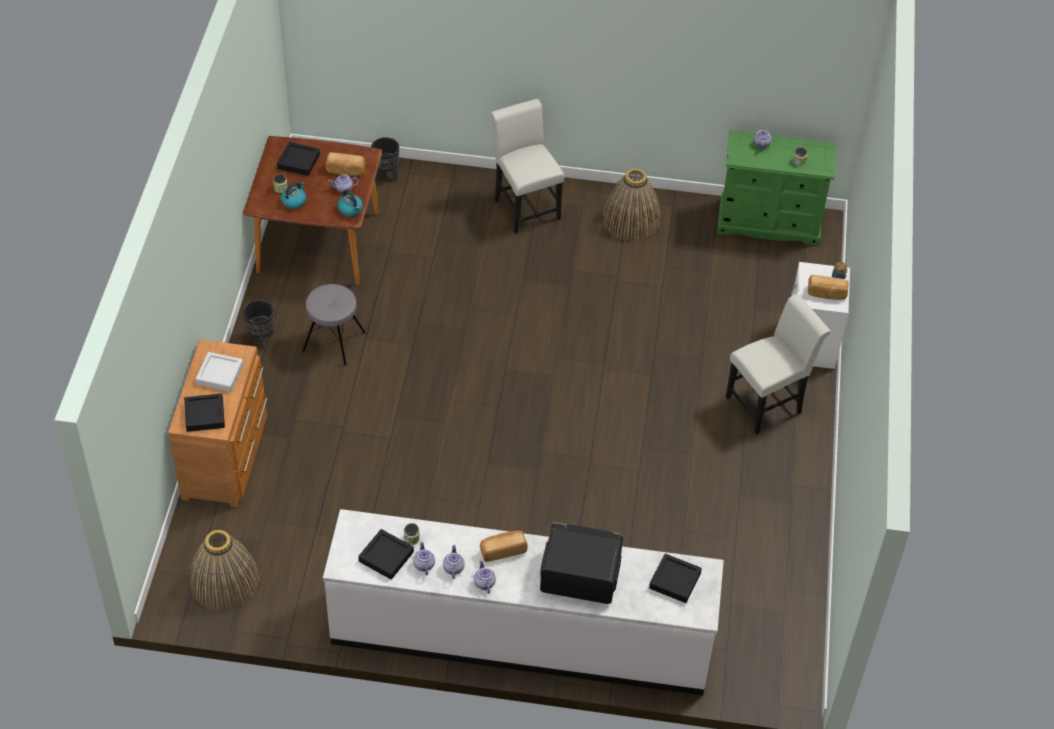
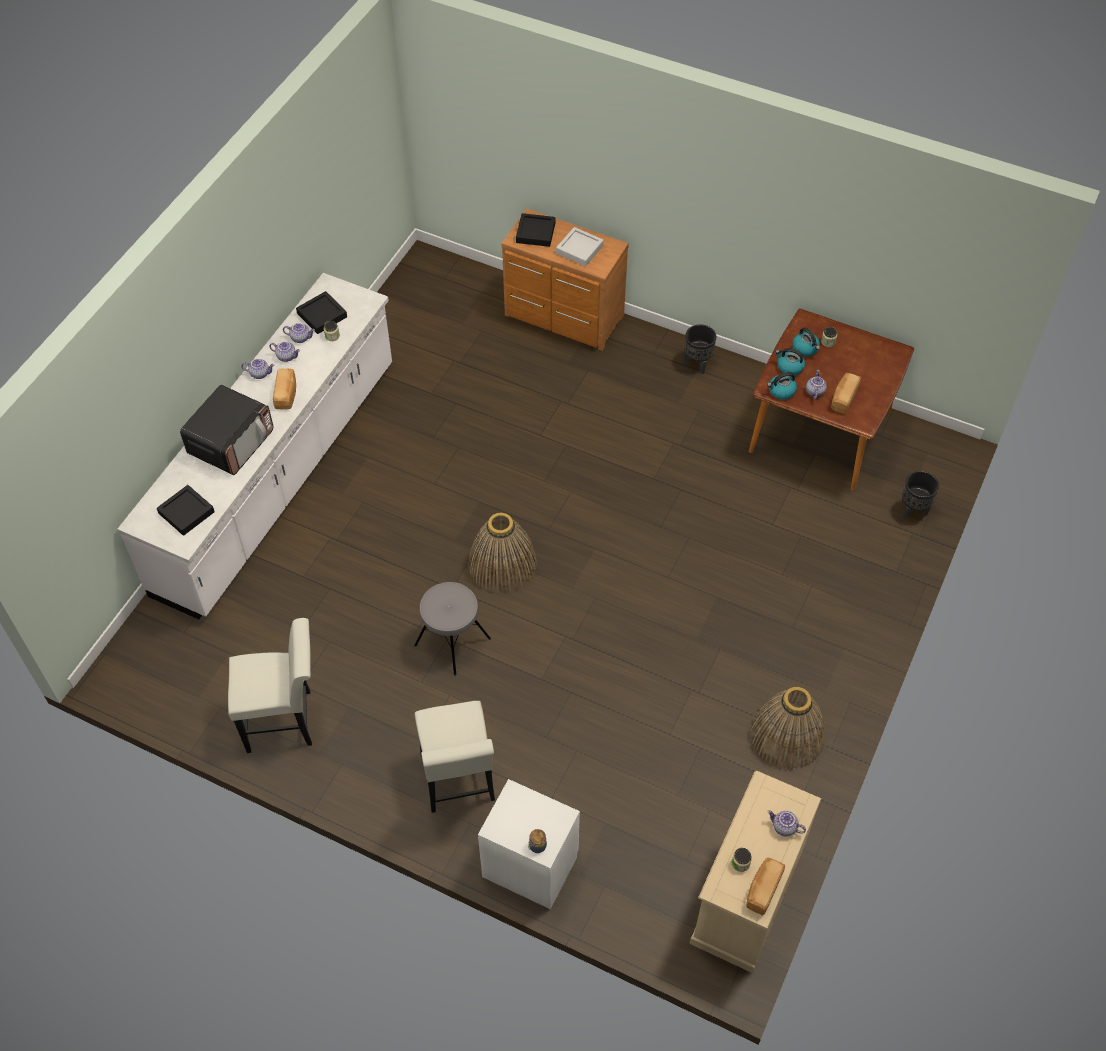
camera: 110 degrees right, 5 degrees up
(224, 581) = (430, 295): basket -> basket (502, 564)
(298, 161) = (866, 363): black tray -> none
(320, 208) = (789, 367): none -> kettle
(334, 342) = (676, 417): grey stool -> grey stool (452, 642)
(524, 206) = (835, 631): white chair -> white chair (286, 720)
(769, 222) = (746, 897): green dresser -> beige dresser
(826, 293) = (516, 821): bread -> bread (762, 889)

